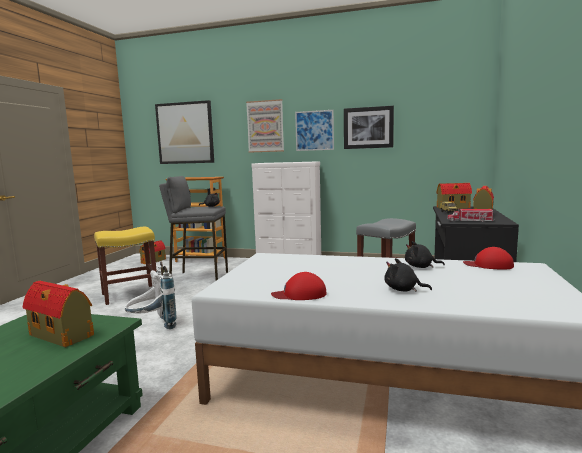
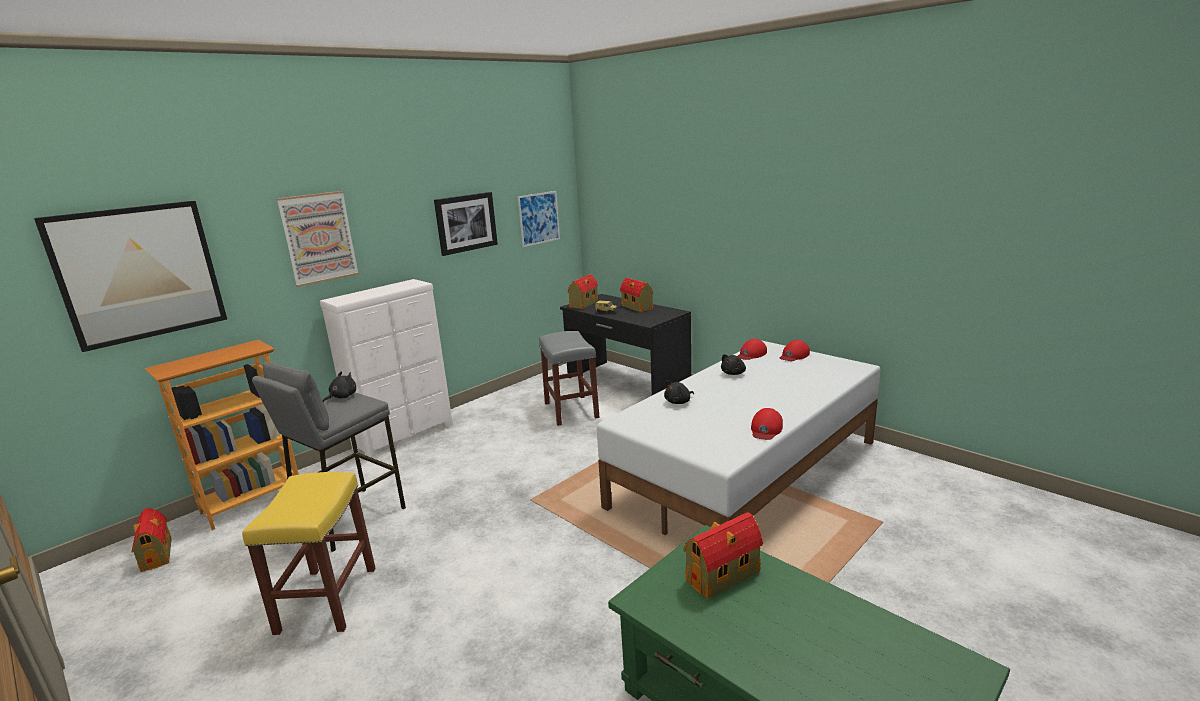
camera: 60 degrees left, 10 degrees up
(153, 326) = (501, 585): white backpack -> none
(314, 130) = (398, 235): picture -> picture (539, 218)
(403, 290) = (784, 394): black plush toy -> black plush toy (678, 402)
(470, 221) = (655, 318): toy truck -> none
(531, 279) = (794, 355): none -> red cap

